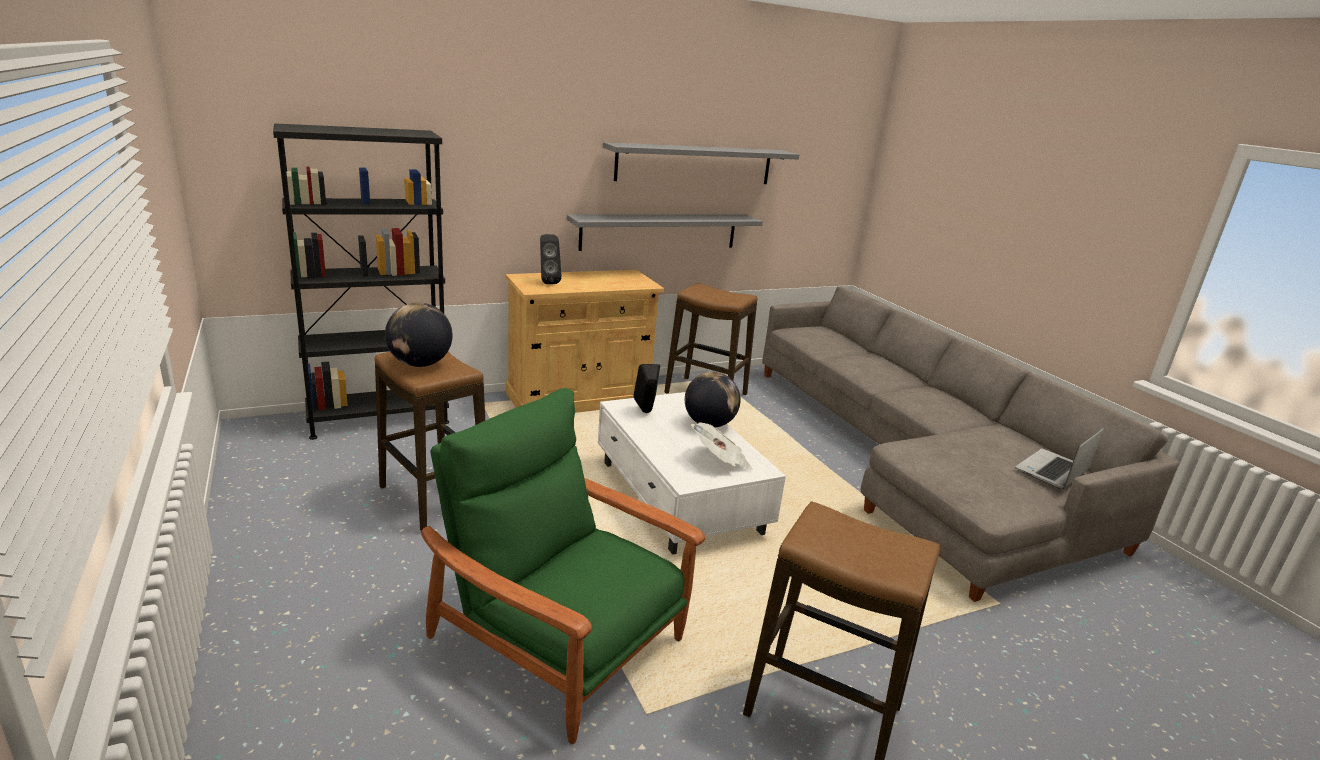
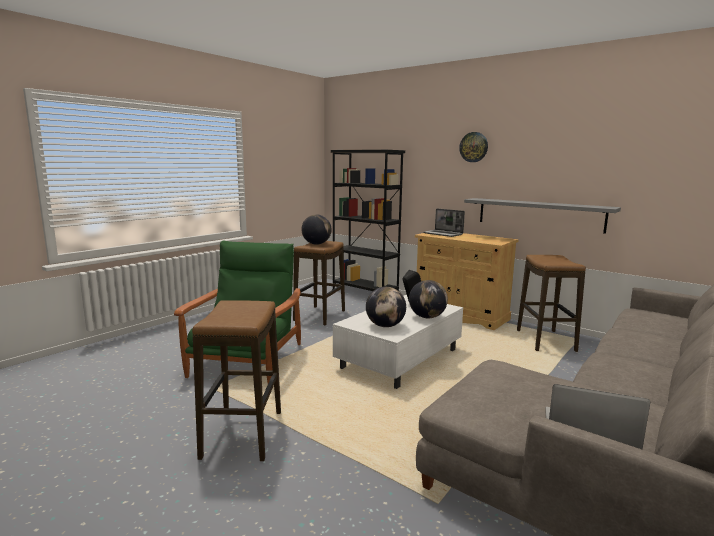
camera: 65 degrees right, 10 degrees down
(547, 282) = (443, 234): black speaker -> laptop
(564, 131) = (473, 147): none -> wall clock
(695, 164) = (569, 166): grey shelf -> none
(720, 461) = (385, 326): newspaper -> globe

